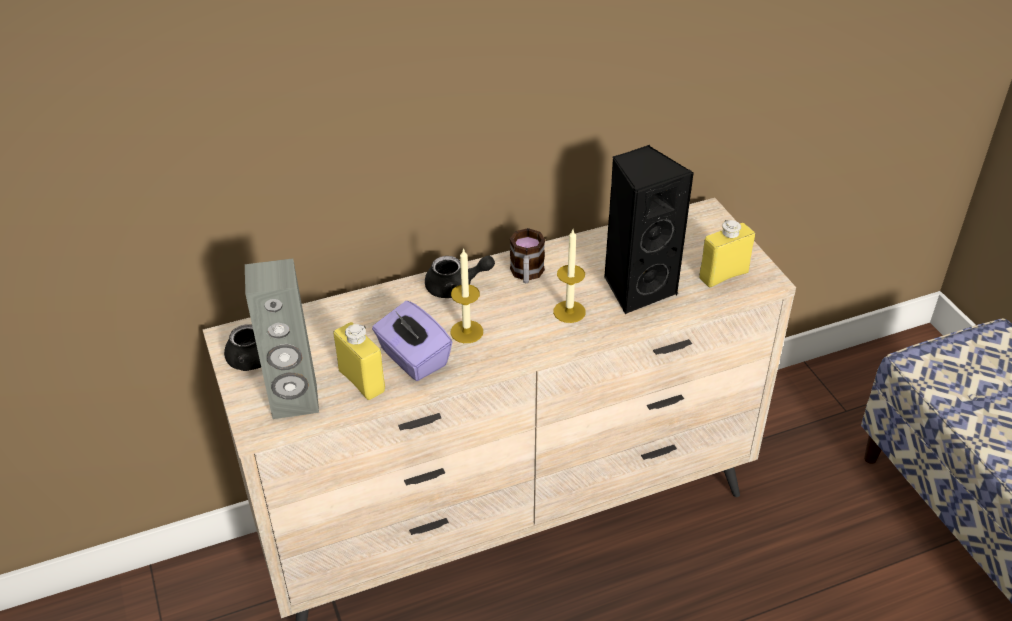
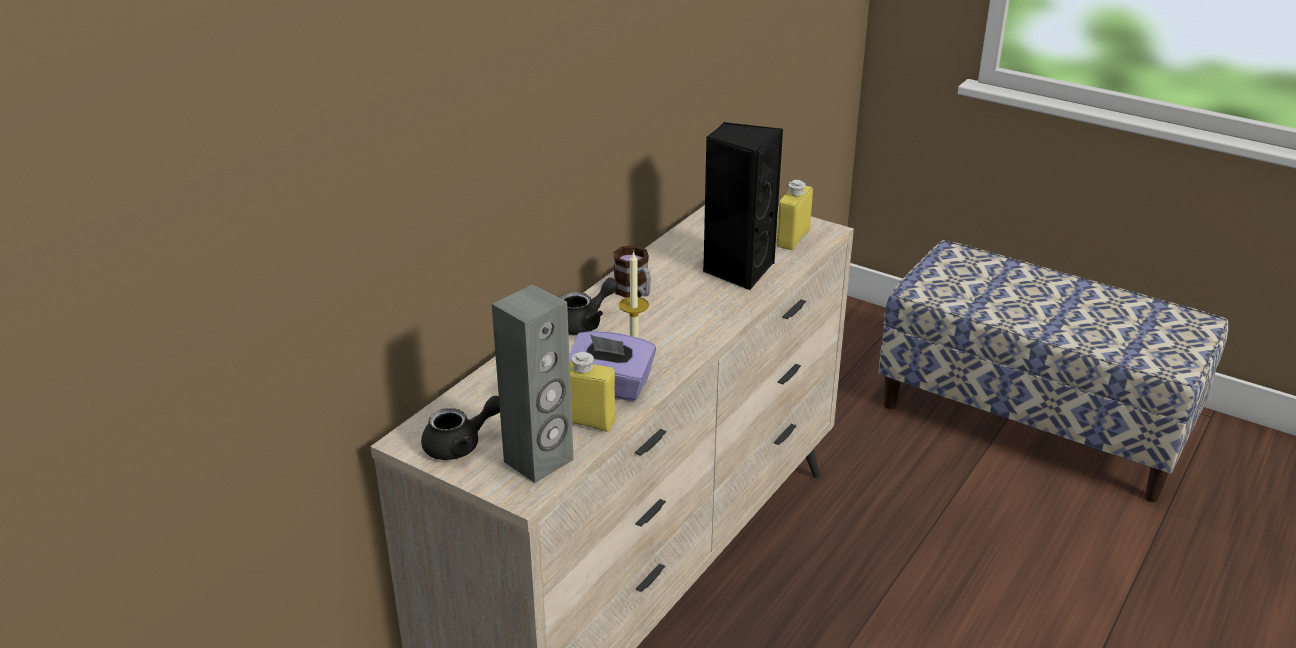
camera: 35 degrees left, 10 degrees down
(569, 311) = (703, 305): candle -> none

